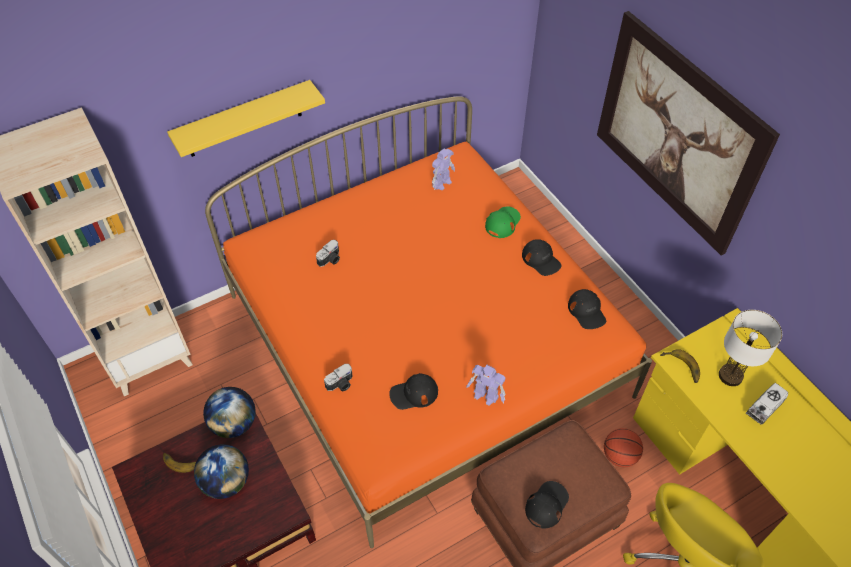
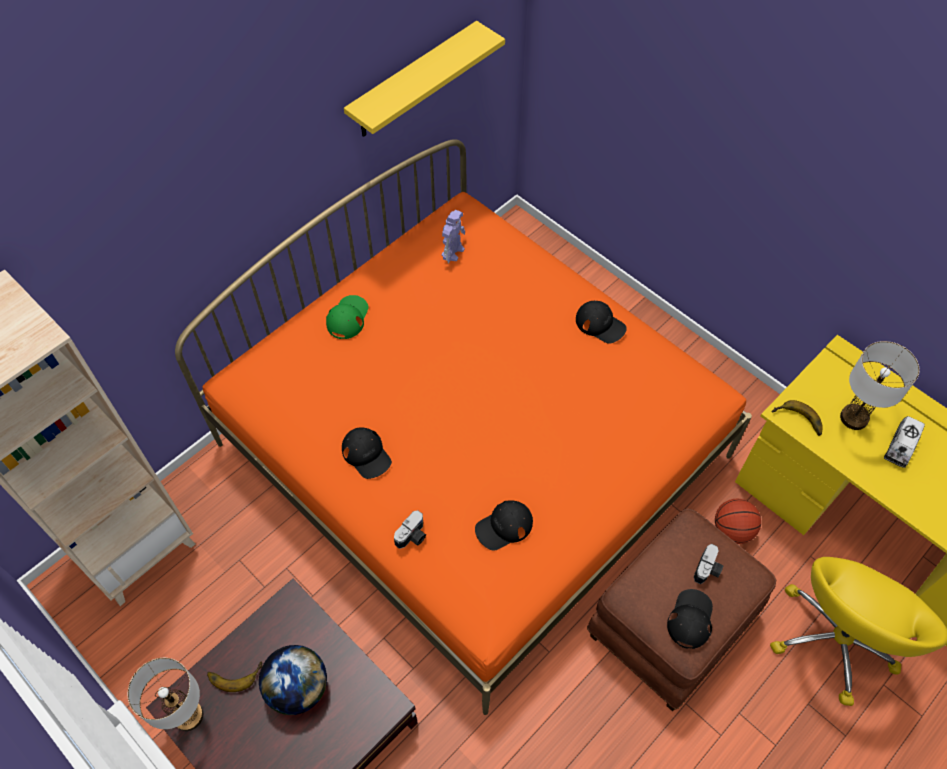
camera: 15 degrees left, 5 degrees up
(140, 480) = (188, 715): none -> table lamp
(234, 424) = (284, 612): globe -> none
(244, 120) = (207, 231): yellow shelf -> yellow shelf (413, 81)
(330, 259) = (348, 380): camera -> camera (708, 570)
(486, 396) = (589, 508): toy robot -> none
(502, 223) = (541, 287): green cap -> green cap (347, 318)
(587, 311) = (672, 376): black cap -> black cap (366, 454)
(677, 133) = (741, 145): picture -> none

